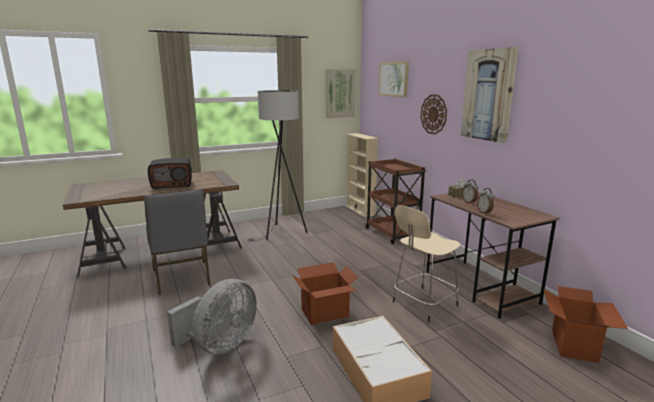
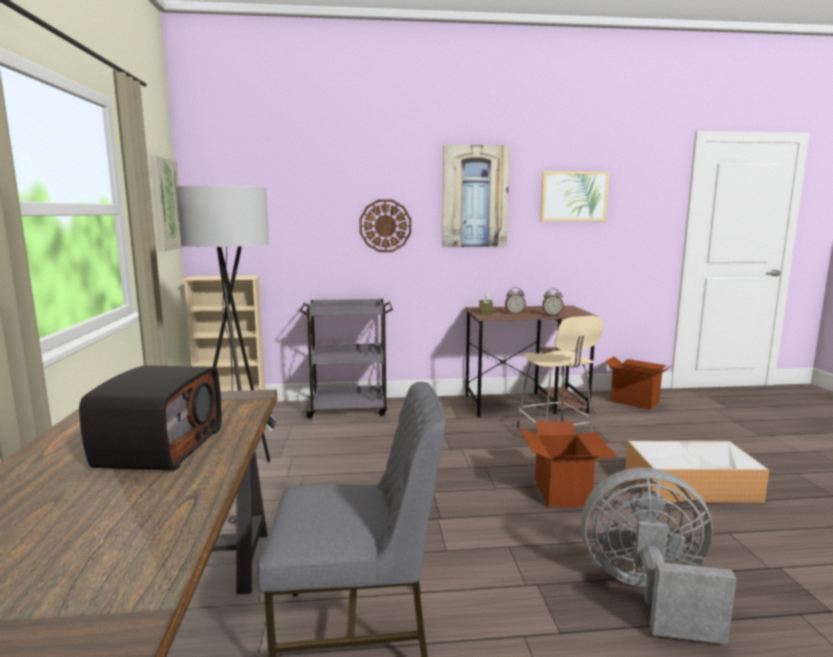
camera: 70 degrees left, 5 degrees down
(220, 345) = (648, 593): grey fan -> grey fan turned 45 degrees counterclockwise
(392, 234) = (349, 408): brown cart -> grey cart
(394, 79) = (285, 179): picture -> picture (573, 196)

